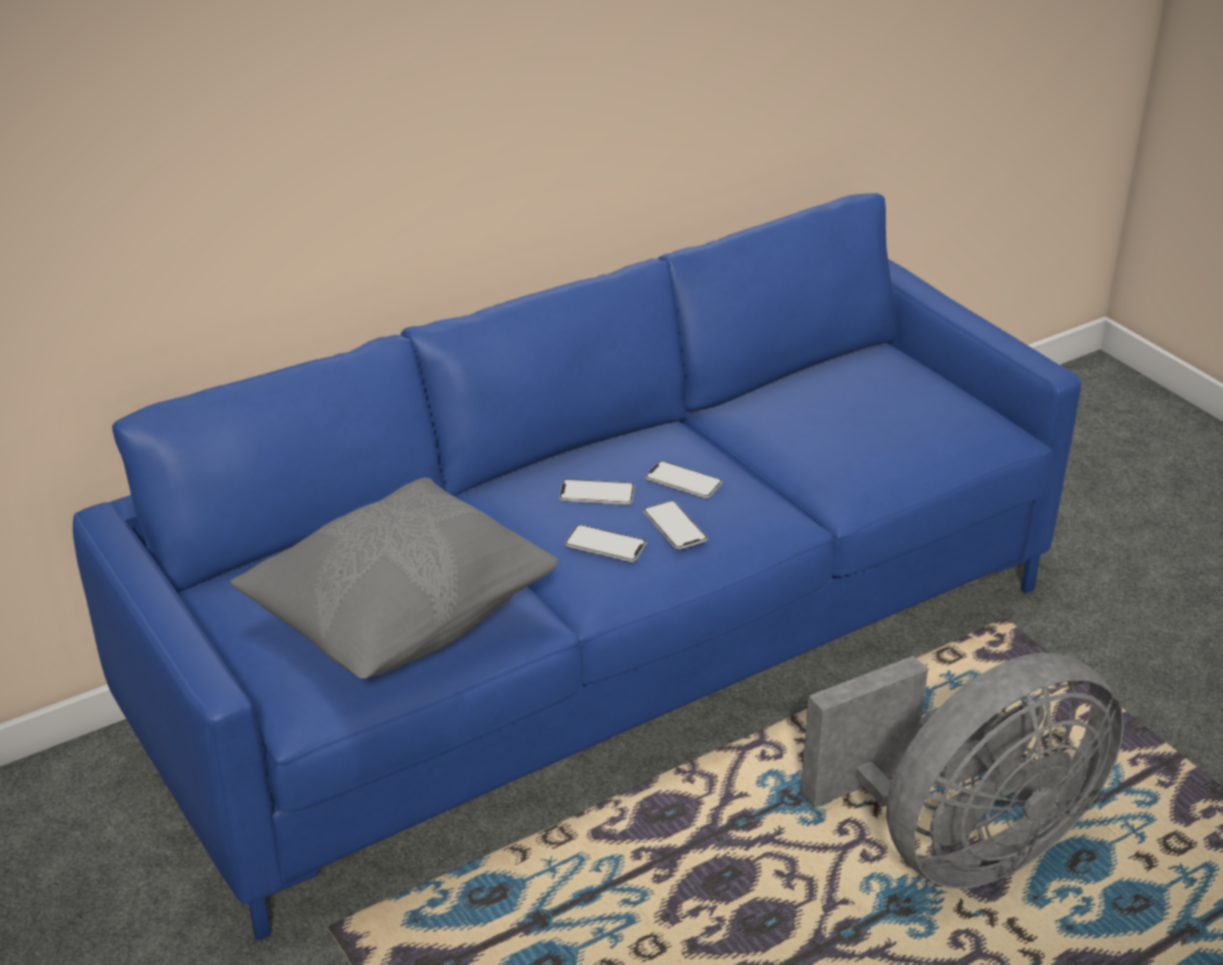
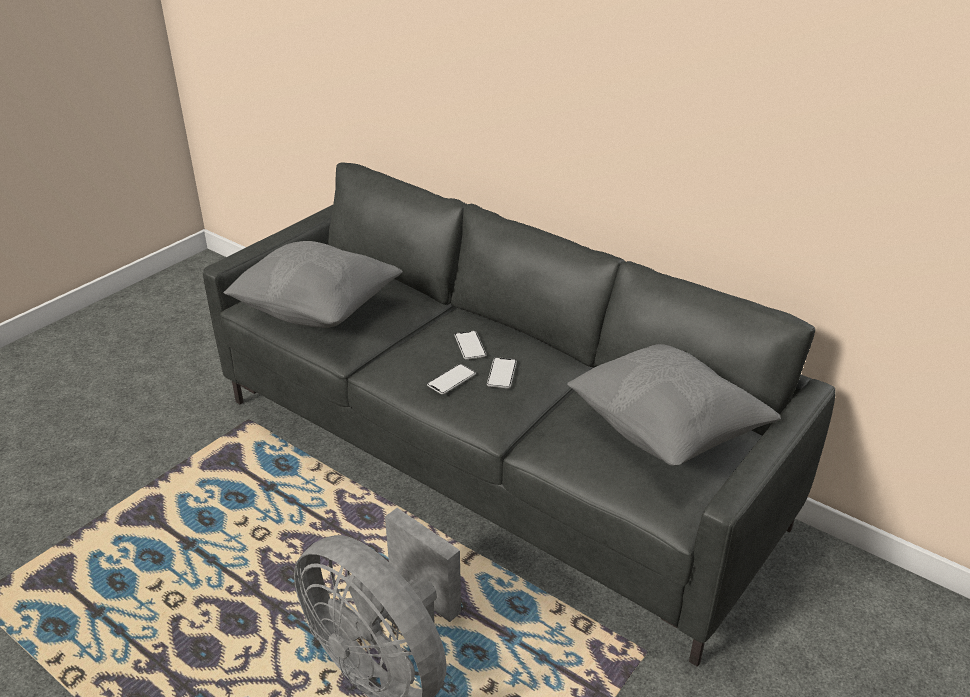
camera: 70 degrees right, 0 degrees up
(605, 545) = (419, 359): phone -> none
(611, 663) = (487, 463): blue sofa -> grey sofa
(867, 394) = (665, 432): none -> grey pillow

